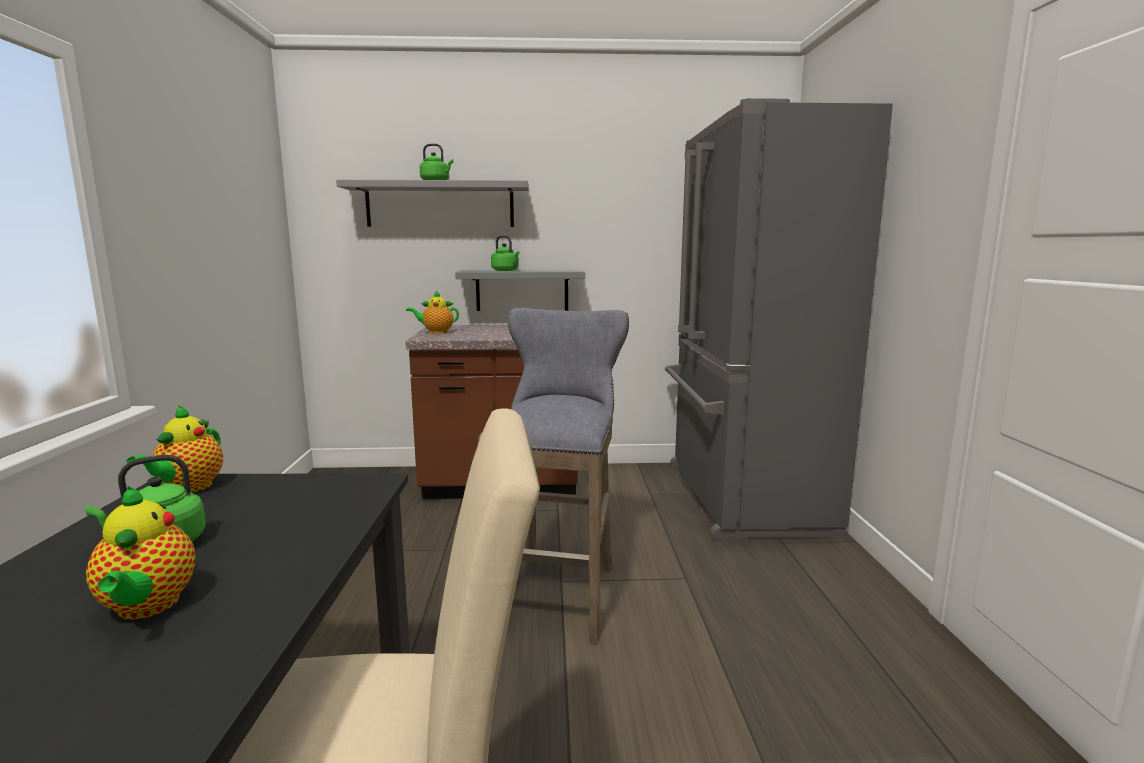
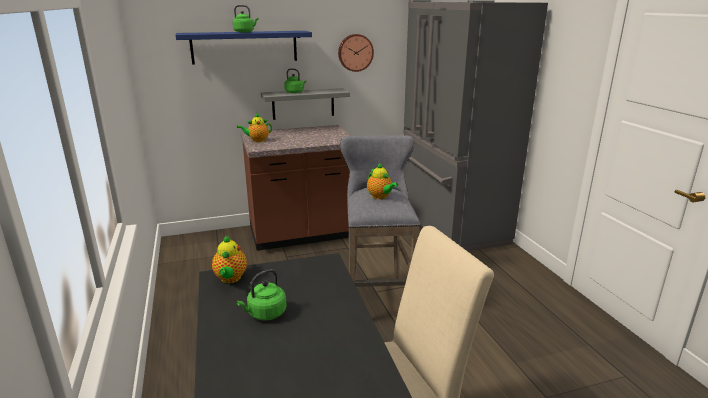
camera: 15 degrees left, 10 degrees up
(147, 607) = (305, 343): teapot -> teapot (380, 197)
(440, 205) = (244, 47): grey shelf -> blue shelf
(602, 218) = (355, 52): none -> wall clock

